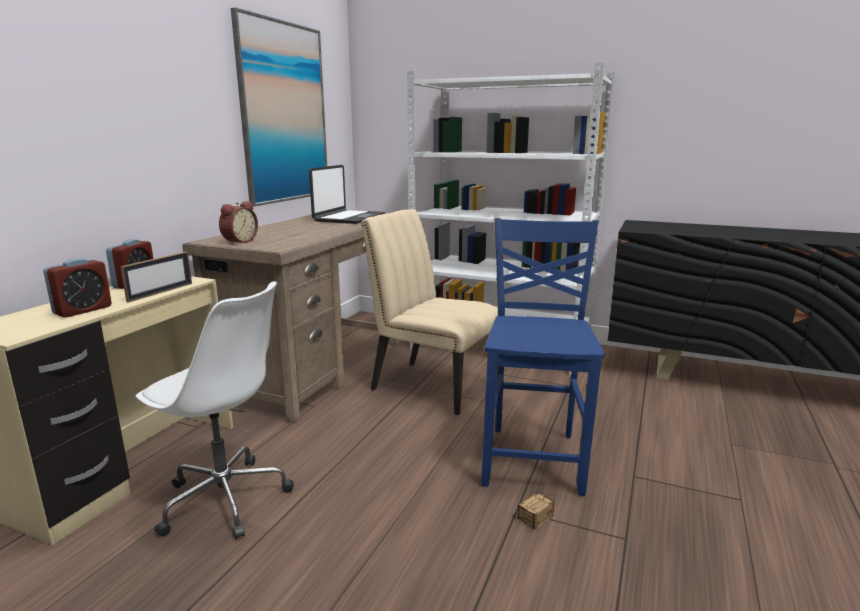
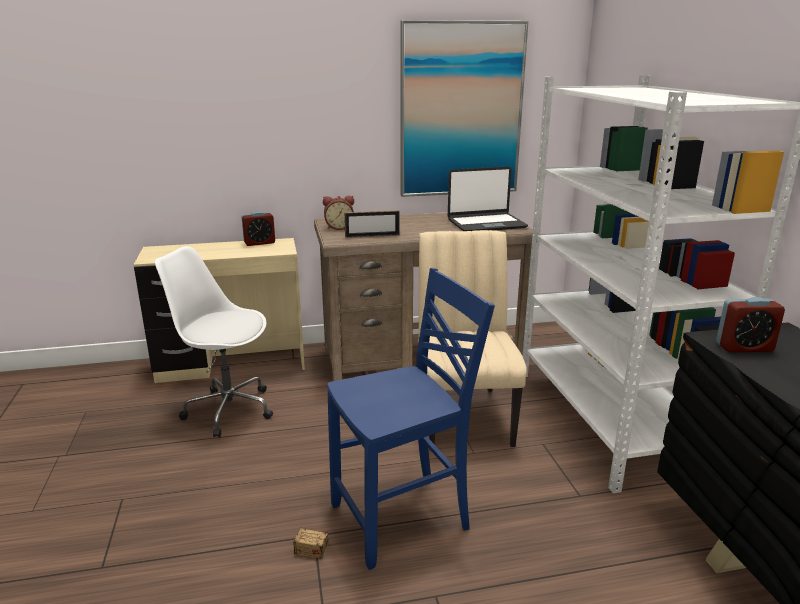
camera: 55 degrees right, 5 degrees up
(83, 310) = (199, 253): alarm clock -> alarm clock (744, 347)
(161, 292) = (251, 254): picture frame -> picture frame (372, 236)
(228, 501) = (227, 410): white office chair -> white office chair turned 120 degrees clockwise

